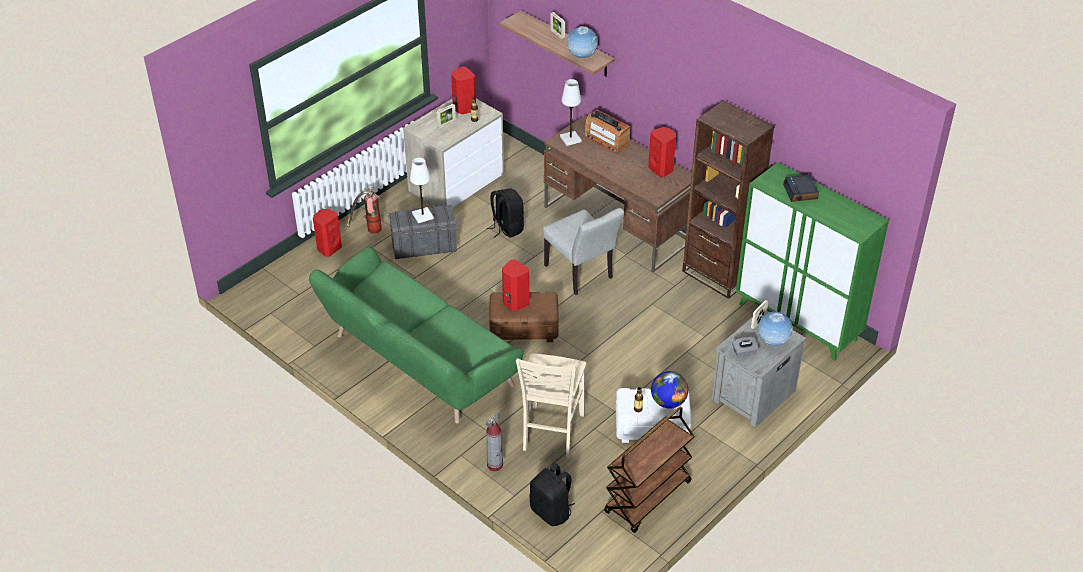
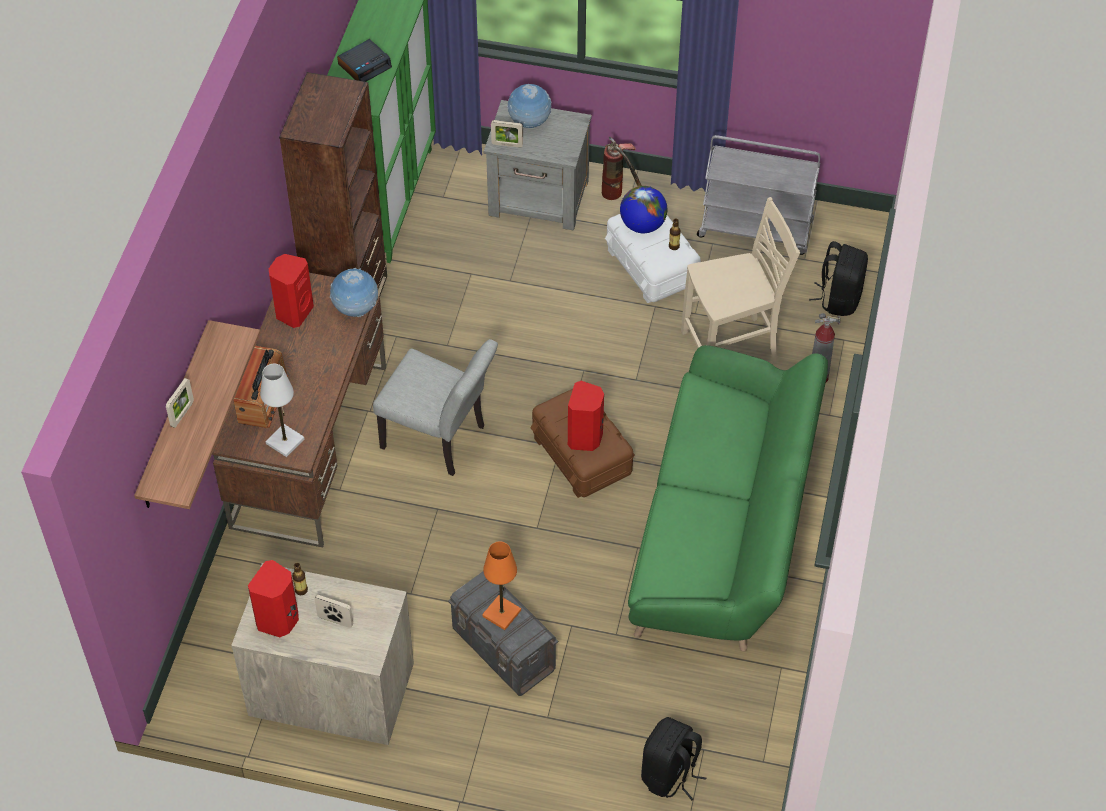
camera: 120 degrees left, 10 degrees up
(328, 248) = (587, 772): red speaker -> none
(369, 231) = (515, 740): fire extinguisher -> fire extinguisher (619, 194)
(423, 216) = (501, 613): white table lamp -> orange table lamp
(506, 228) = (398, 570): black backpack -> black backpack (670, 775)
(581, 274) = (440, 440): grey chair -> grey chair turned 90 degrees clockwise
(582, 56) = (228, 358): globe -> globe (356, 309)
(648, 498) = (756, 229): brown cart -> grey cart
(744, 352) = (564, 140): grey tissue box -> none

